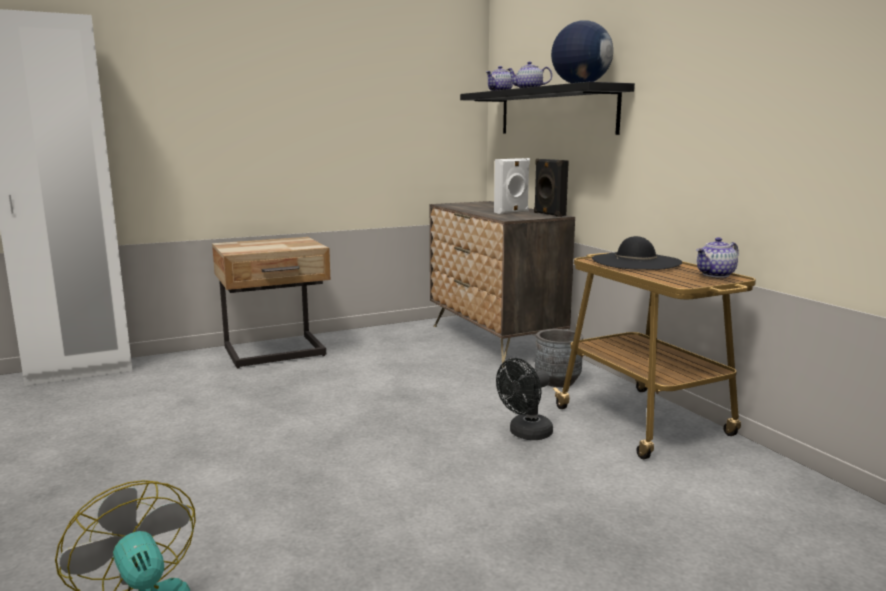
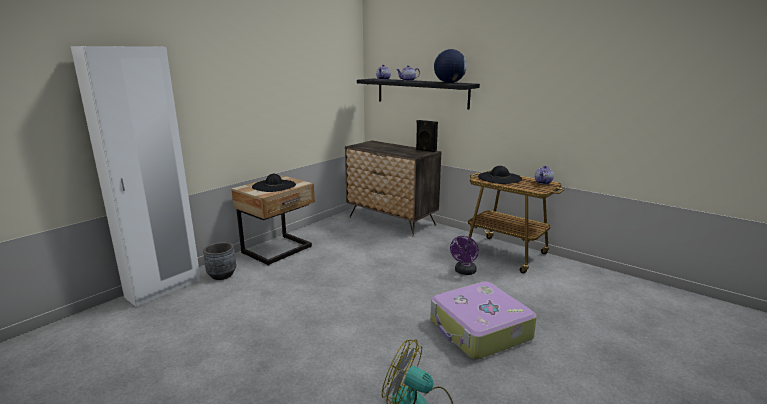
camera: 25 degrees left, 5 degrees up
(269, 245) = (274, 185): none -> black hat
(432, 533) = (479, 330): none -> suitcase
(512, 212) = (404, 150): white speaker -> none
(525, 434) = (464, 272): black fan -> purple fan
(557, 381) = (448, 240): grey planter -> grey planter (222, 275)

